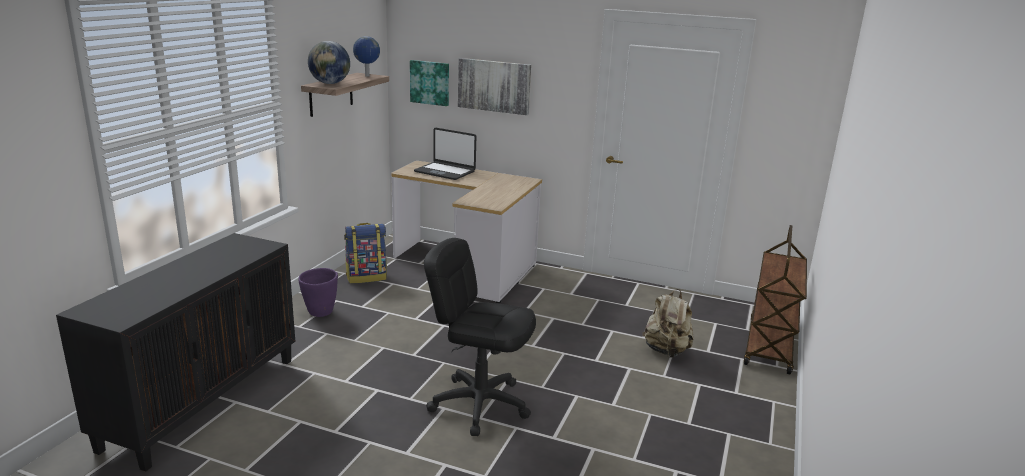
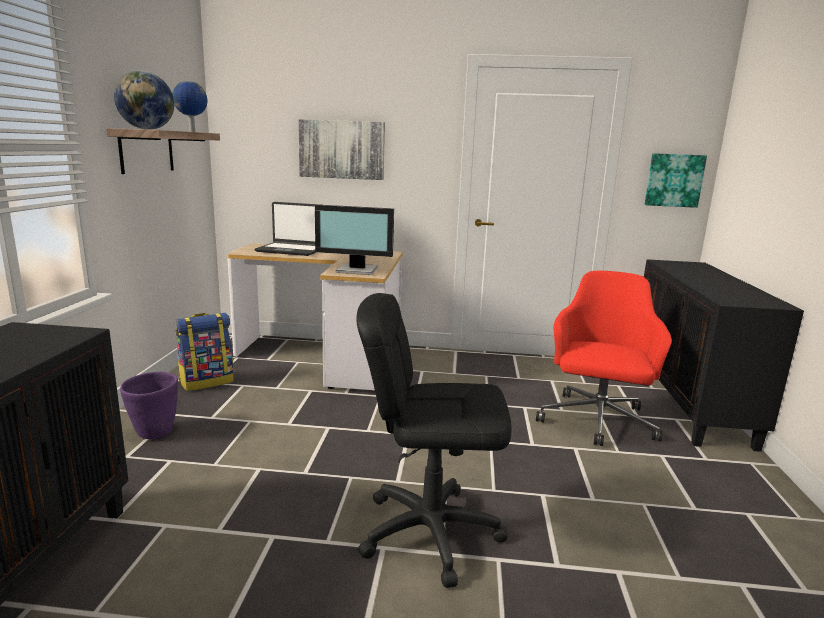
camera: 15 degrees left, 5 degrees down
(430, 82) = (263, 151): picture -> picture (674, 180)
(485, 200) = (357, 270): none -> monitor
(666, 351) = (597, 421): beige backpack -> red office chair
(769, 347) = (689, 402): brown cart -> black cabinet

